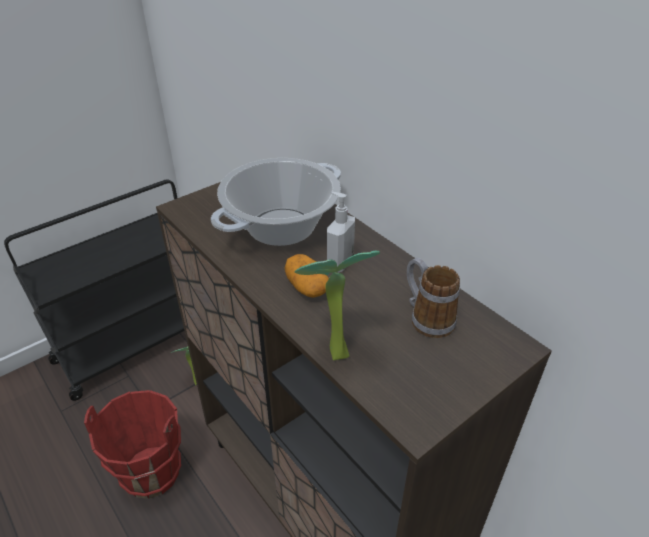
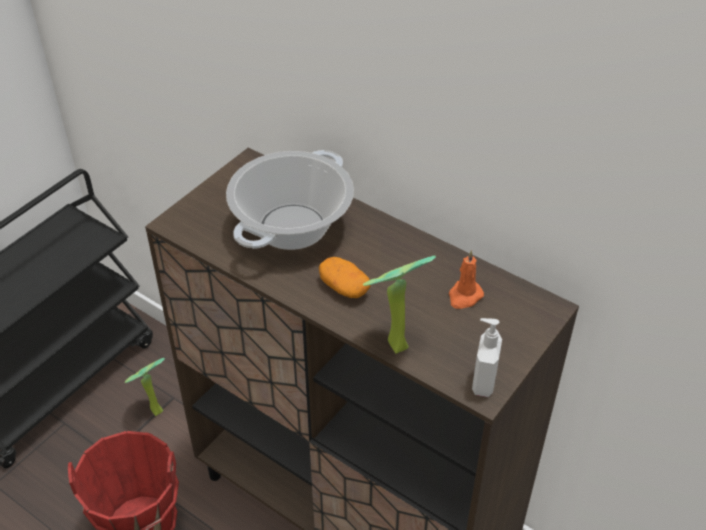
camera: 15 degrees left, 5 degrees up
(339, 263) = (365, 257): soap dispenser -> soap dispenser (482, 382)
(426, 317) = (464, 296): mug -> orange candle

